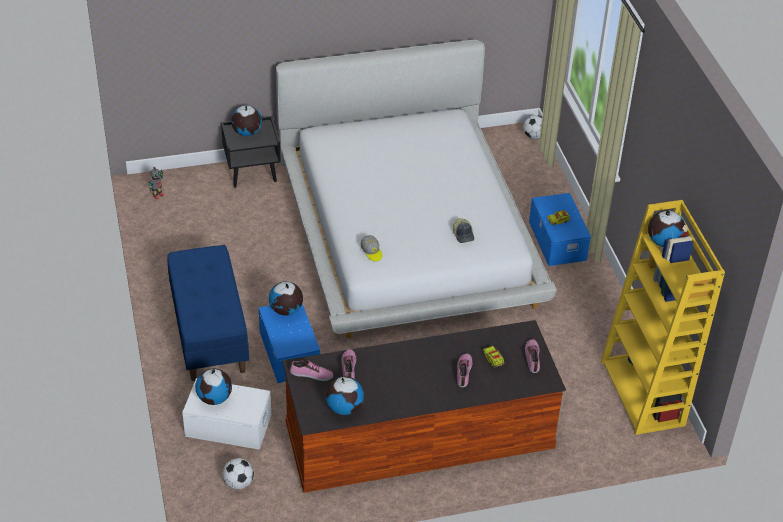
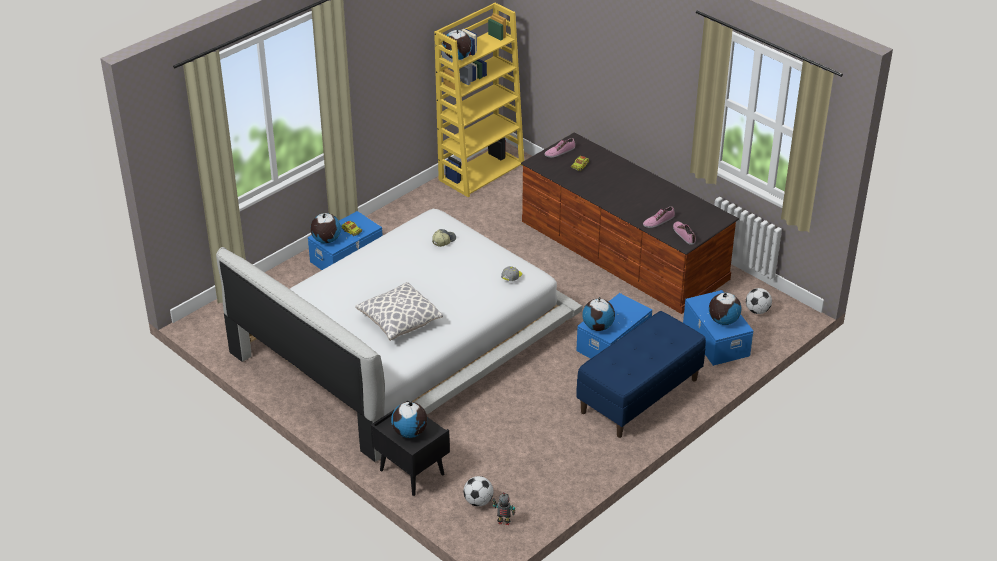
camera: 120 degrees left, 5 degrees down
(228, 424) = (715, 340): white storage box -> blue storage box
(344, 407) = (695, 209): globe -> globe (326, 240)
(371, 166) = (399, 321): none -> pillow
(464, 372) = (605, 174): shoe -> none
(534, 136) = (203, 315): football -> football (478, 501)

